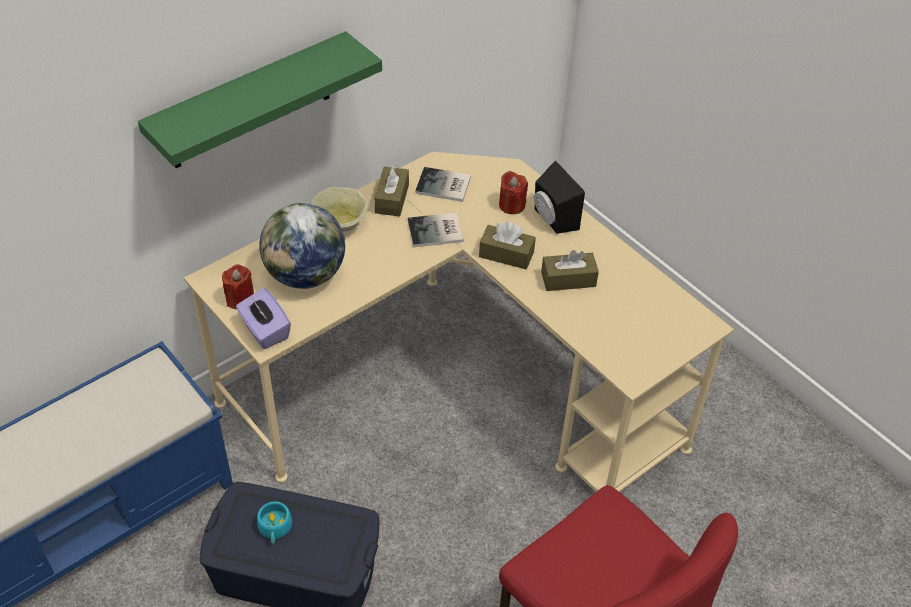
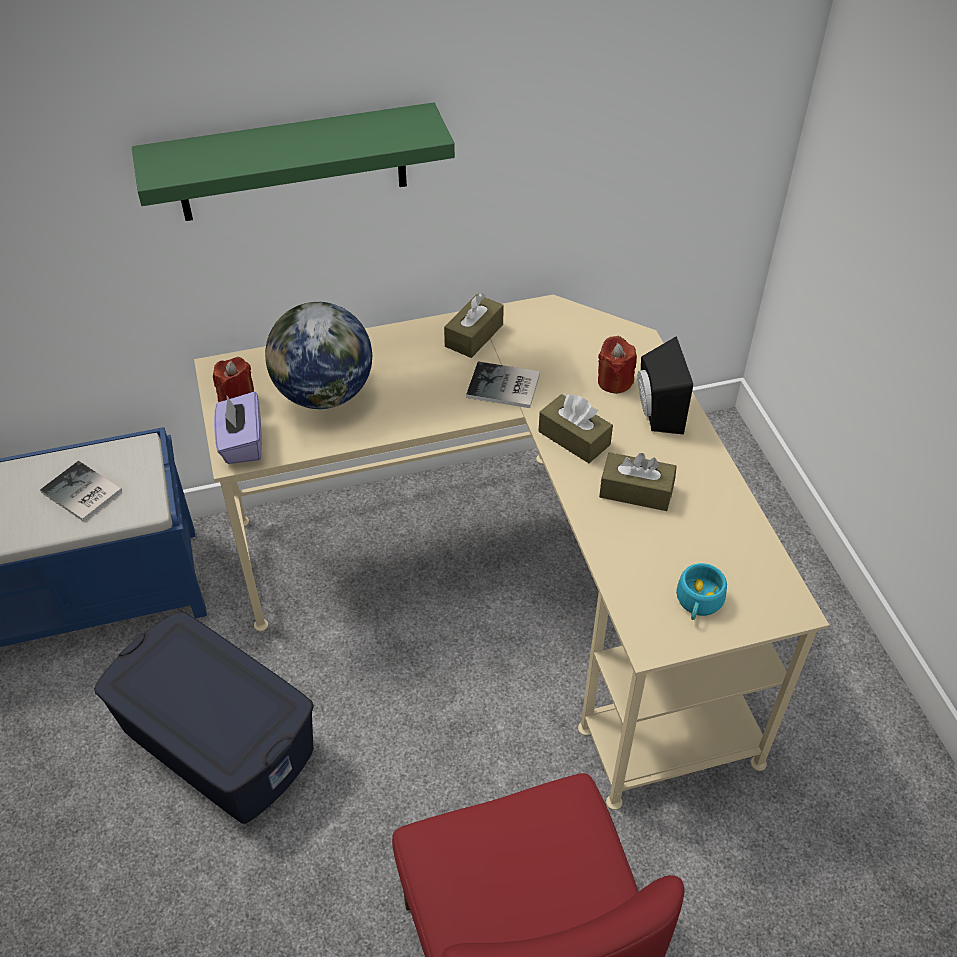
camera: 25 degrees right, 0 degrees up
(275, 530) = (190, 681): turquoise cup -> turquoise cup (698, 603)
(340, 222) = (399, 346): beige bowl -> none
(444, 186) = (544, 337): book -> book (81, 494)

